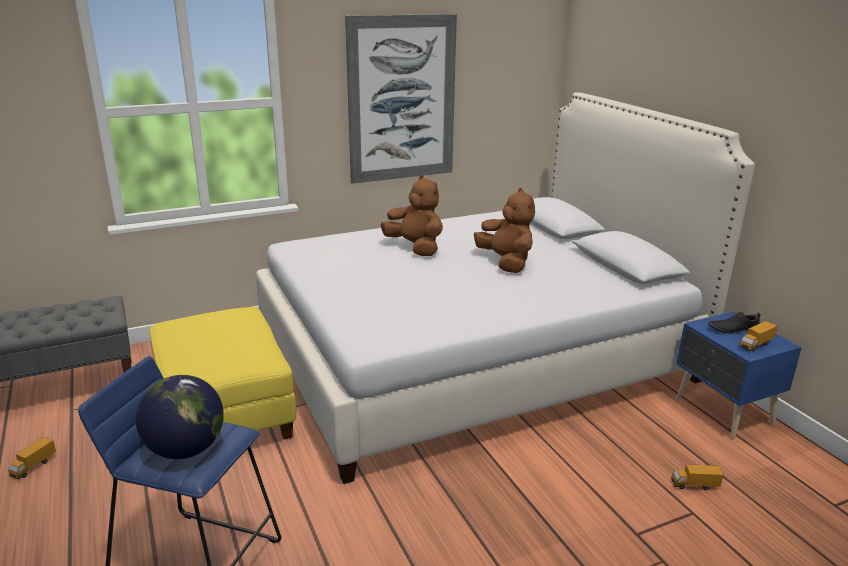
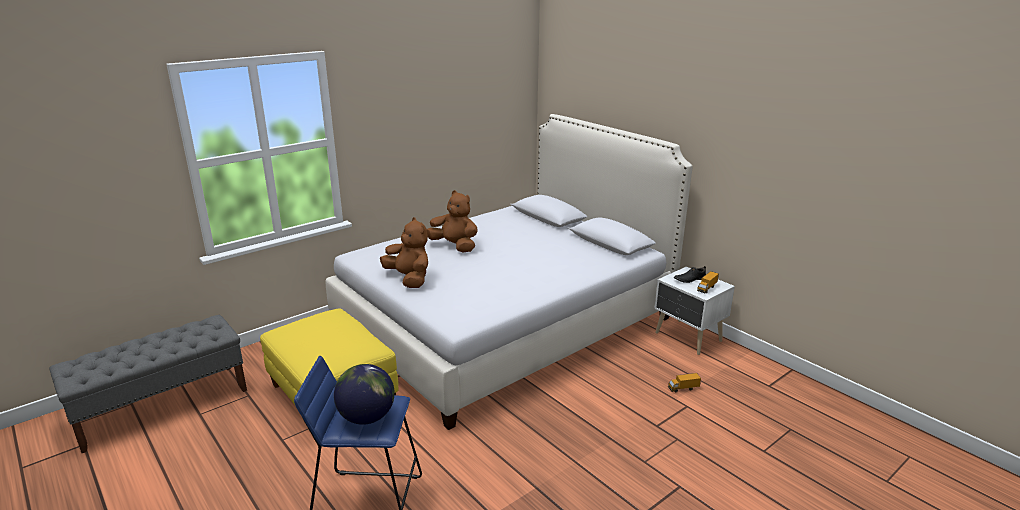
camera: 15 degrees left, 0 degrees up
(33, 466) = (193, 462): toy truck -> none
(402, 99) = (424, 130): picture -> none
(506, 263) = (526, 250): brown plush toy -> brown plush toy (409, 279)
(723, 413) = (688, 338): blue nightstand -> white nightstand

